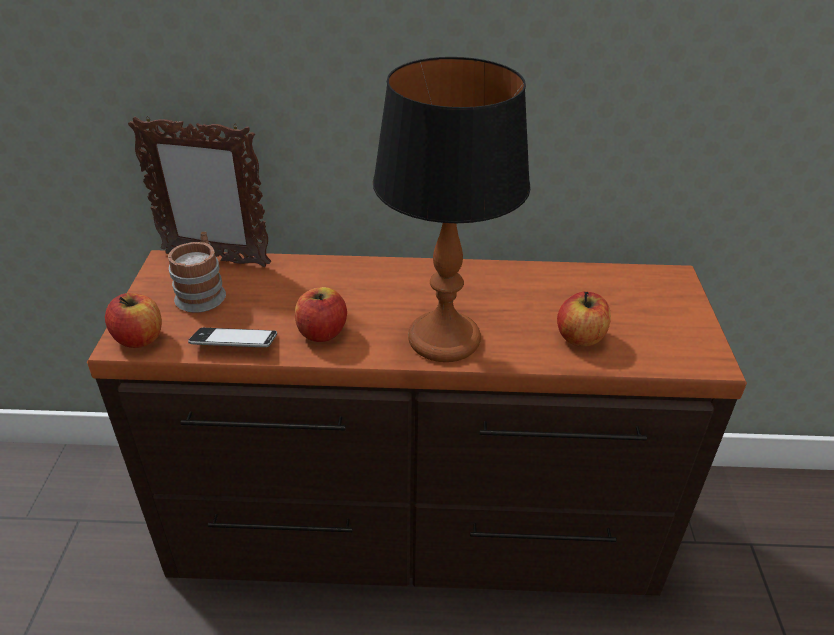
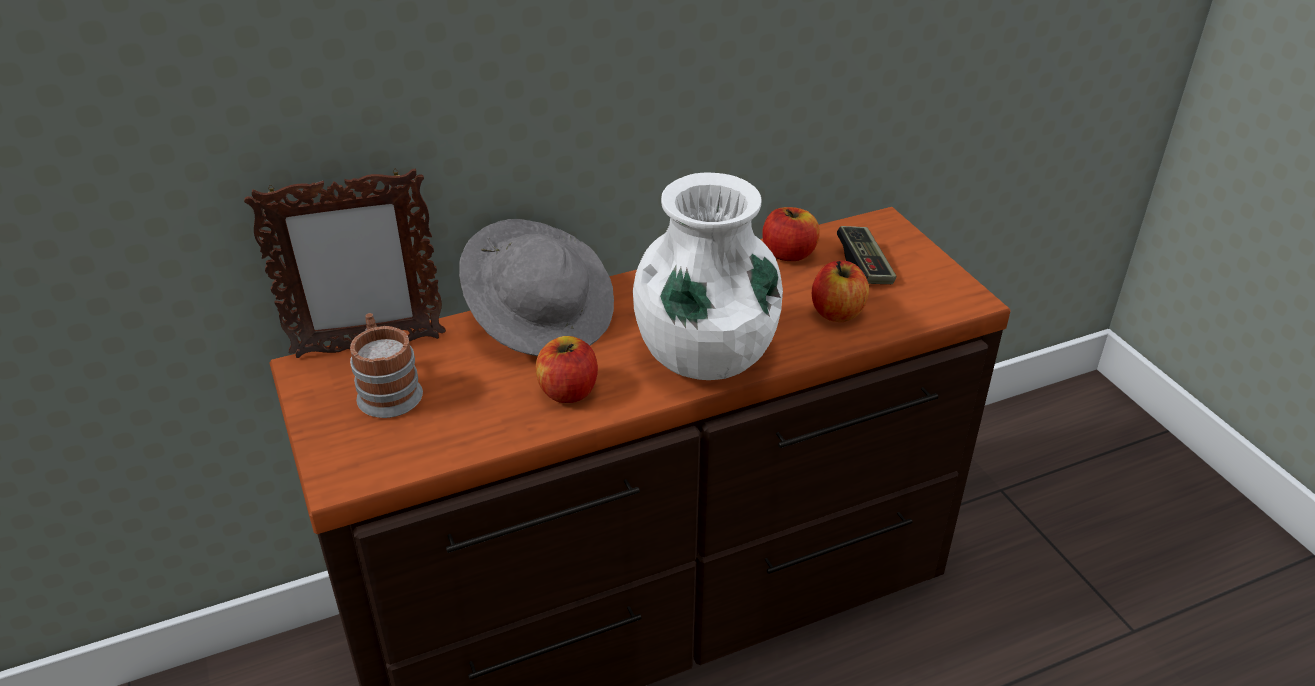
camera: 25 degrees left, 0 degrees up
(139, 338) = (355, 467): apple -> apple (788, 254)
(234, 343) = (477, 435): phone -> none
(346, 273) = (542, 317): none -> grey hat
(445, 338) = (705, 356): table lamp -> white vase
(631, 307) = (864, 266): none -> game controller

